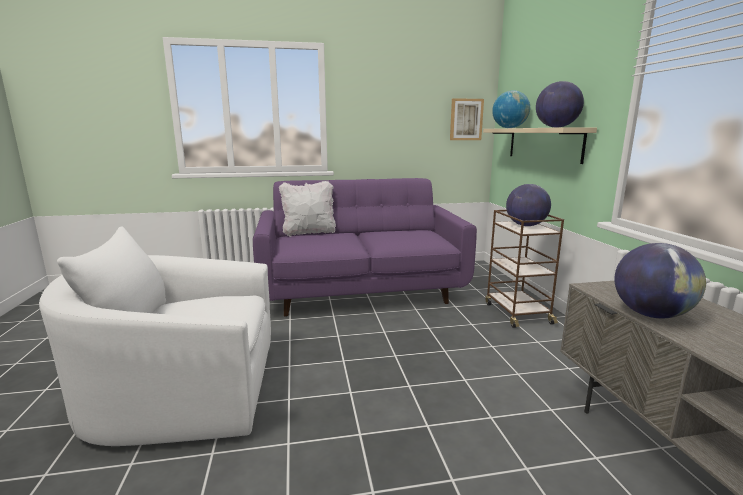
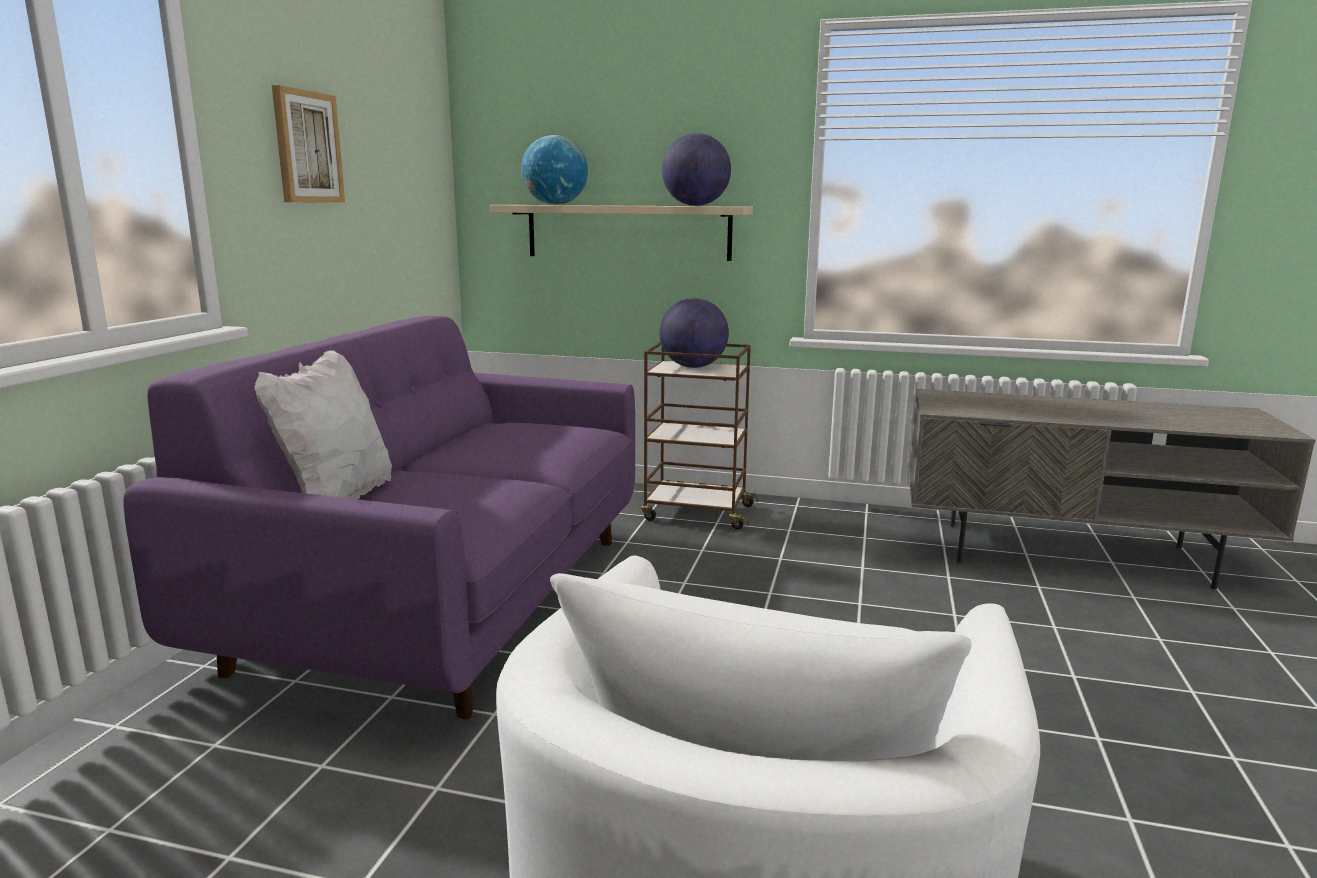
camera: 65 degrees left, 0 degrees up
(466, 119) = (424, 184): picture -> picture (307, 147)
(651, 314) = (1027, 414): globe -> none

